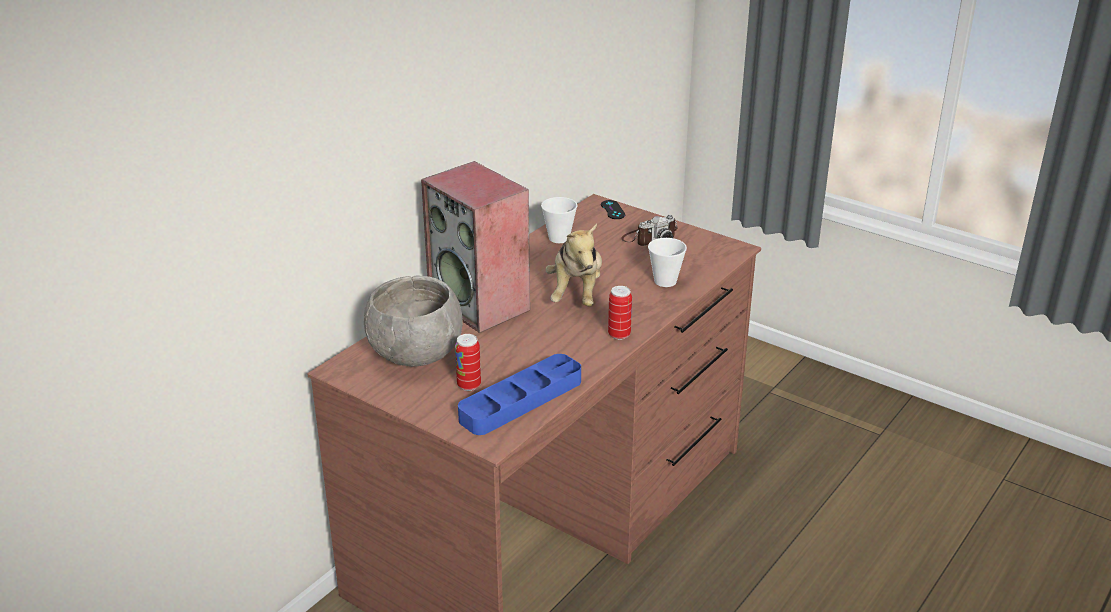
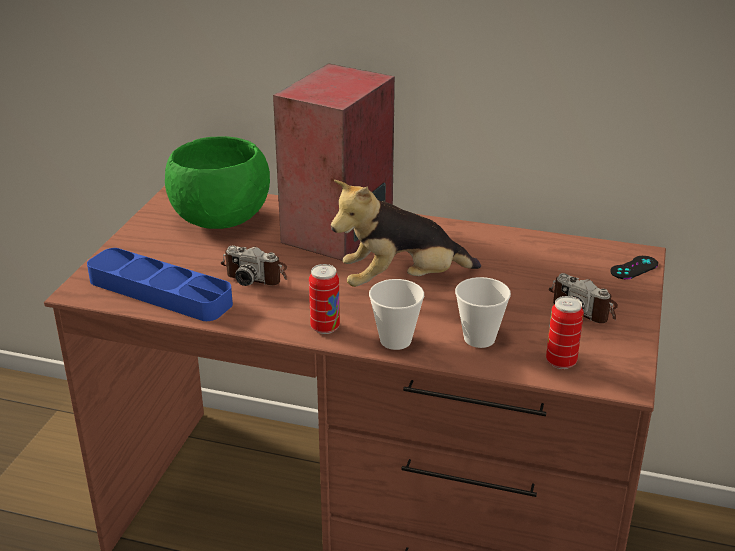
camera: 70 degrees right, 0 degrees up
(416, 355) = (221, 220): grey bowl -> green bowl
(469, 385) = (177, 258): can -> can (561, 362)
(523, 351) = (257, 274): none -> camera
(559, 238) = (524, 247): cup -> cup (395, 340)

